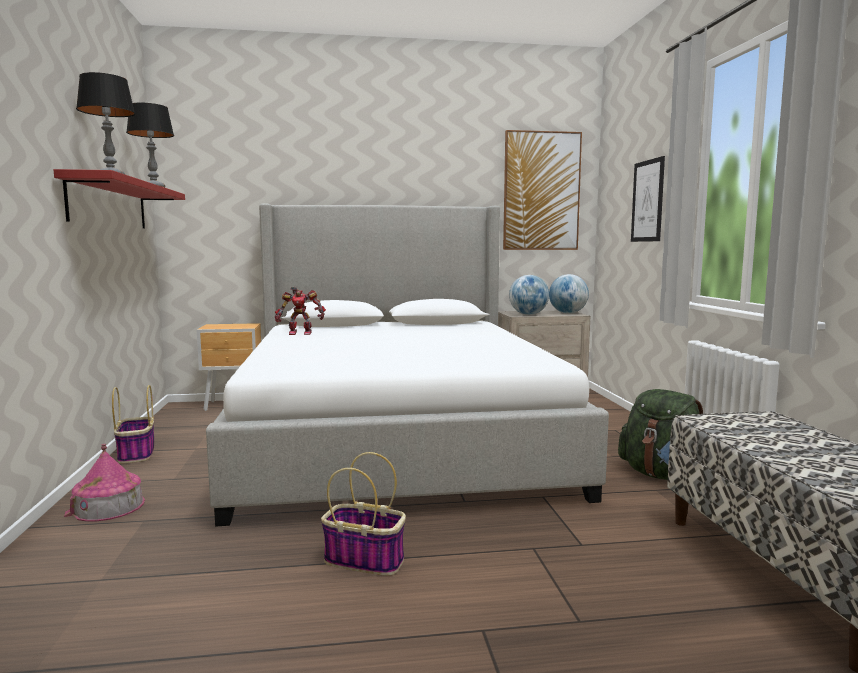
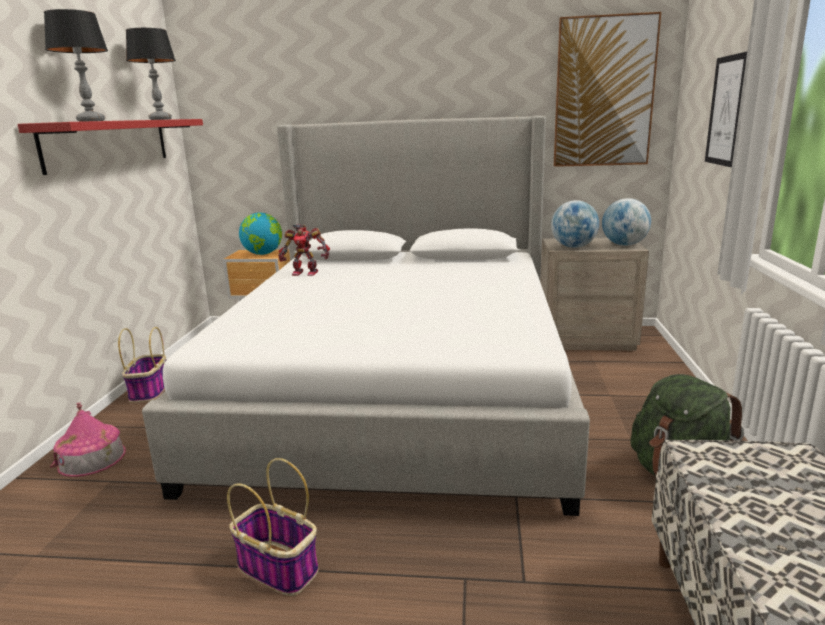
camera: 15 degrees right, 10 degrees up
(236, 326) = (263, 254): none -> globe

